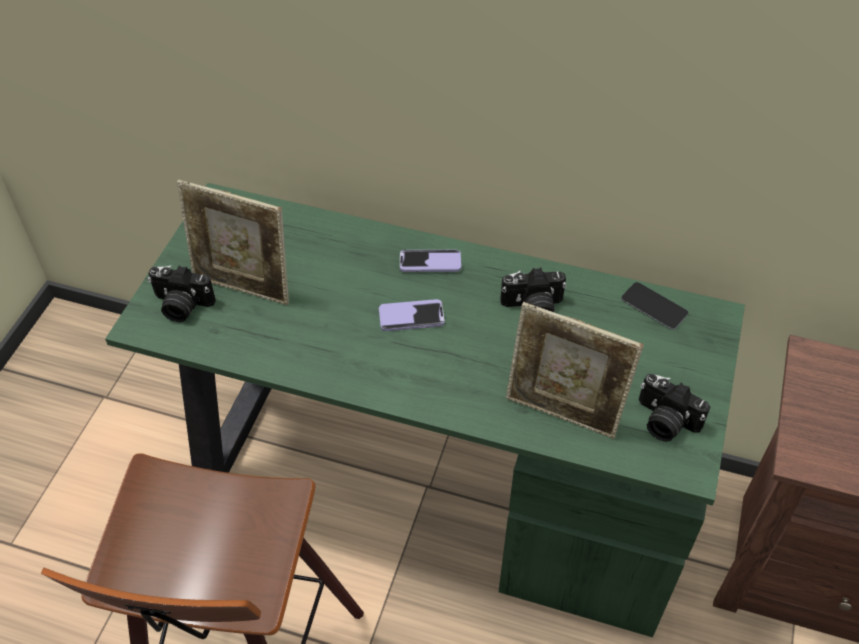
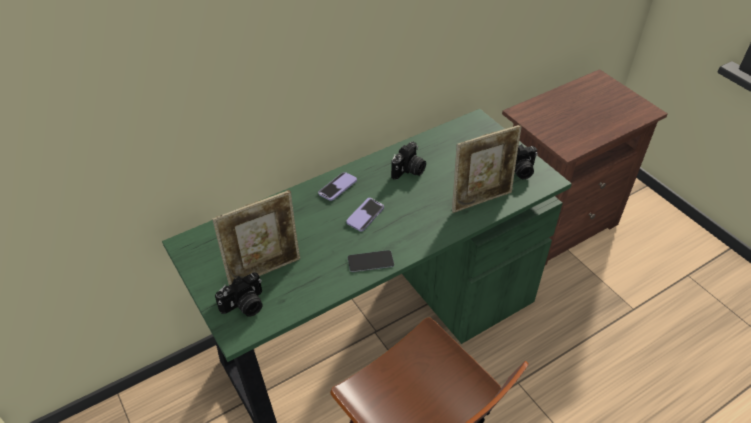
camera: 50 degrees left, 5 degrees down
(654, 306) = (451, 133): phone -> phone (370, 261)

